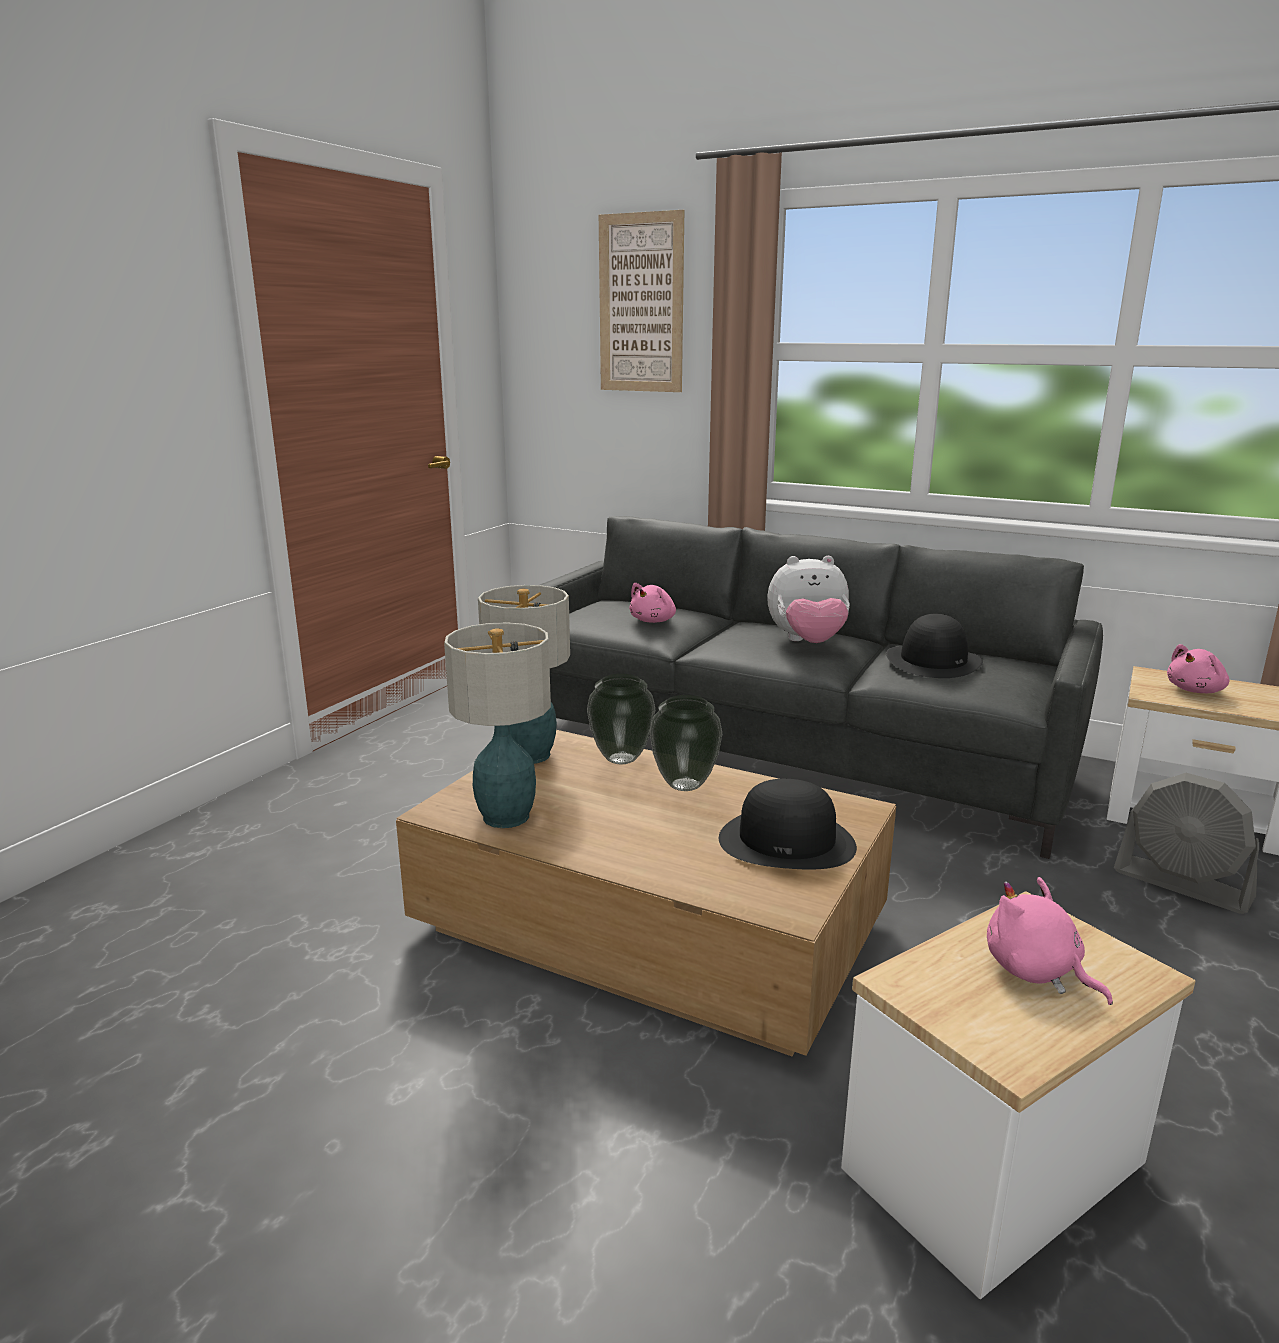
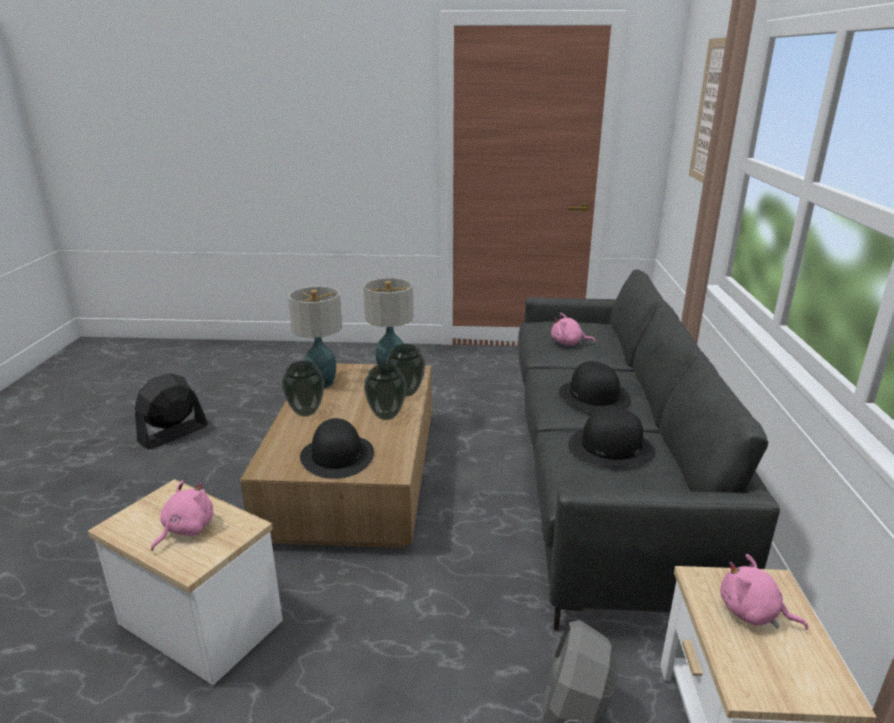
camera: 65 degrees right, 5 degrees up
(238, 1162) = (173, 434): none -> black fan
(611, 848) = (305, 412): none -> vase
(807, 643) = (594, 396): plush toy -> black hat

